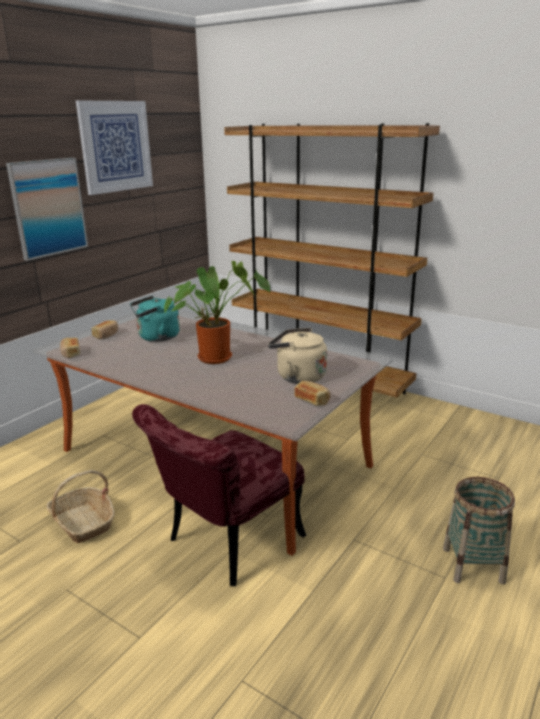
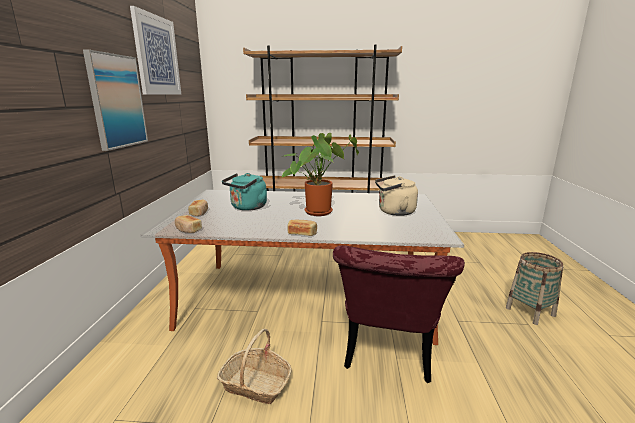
camera: 30 degrees left, 5 degrees down
(312, 400) = (429, 222): bread -> bread (302, 233)

